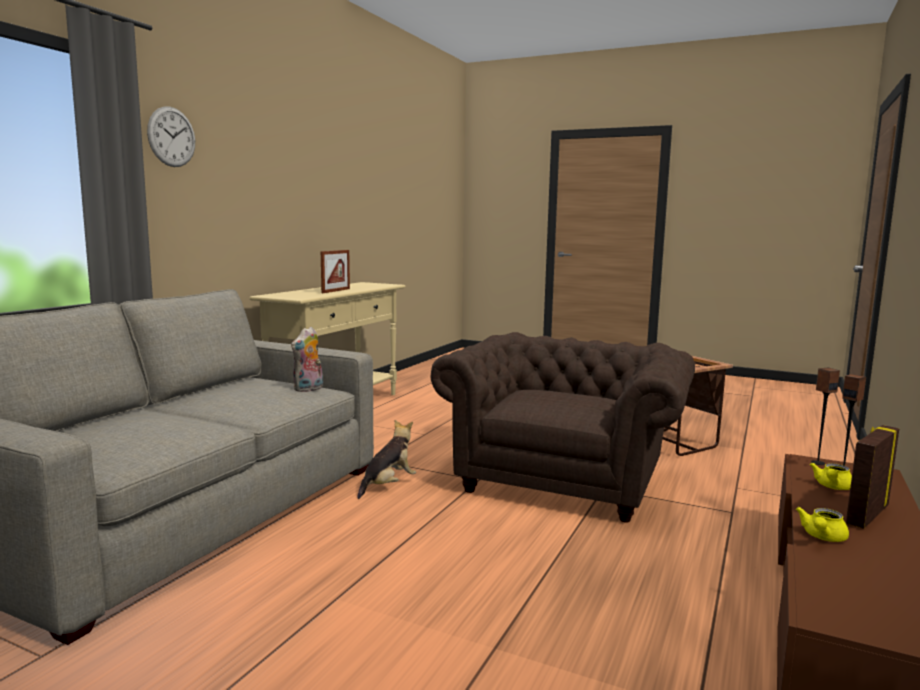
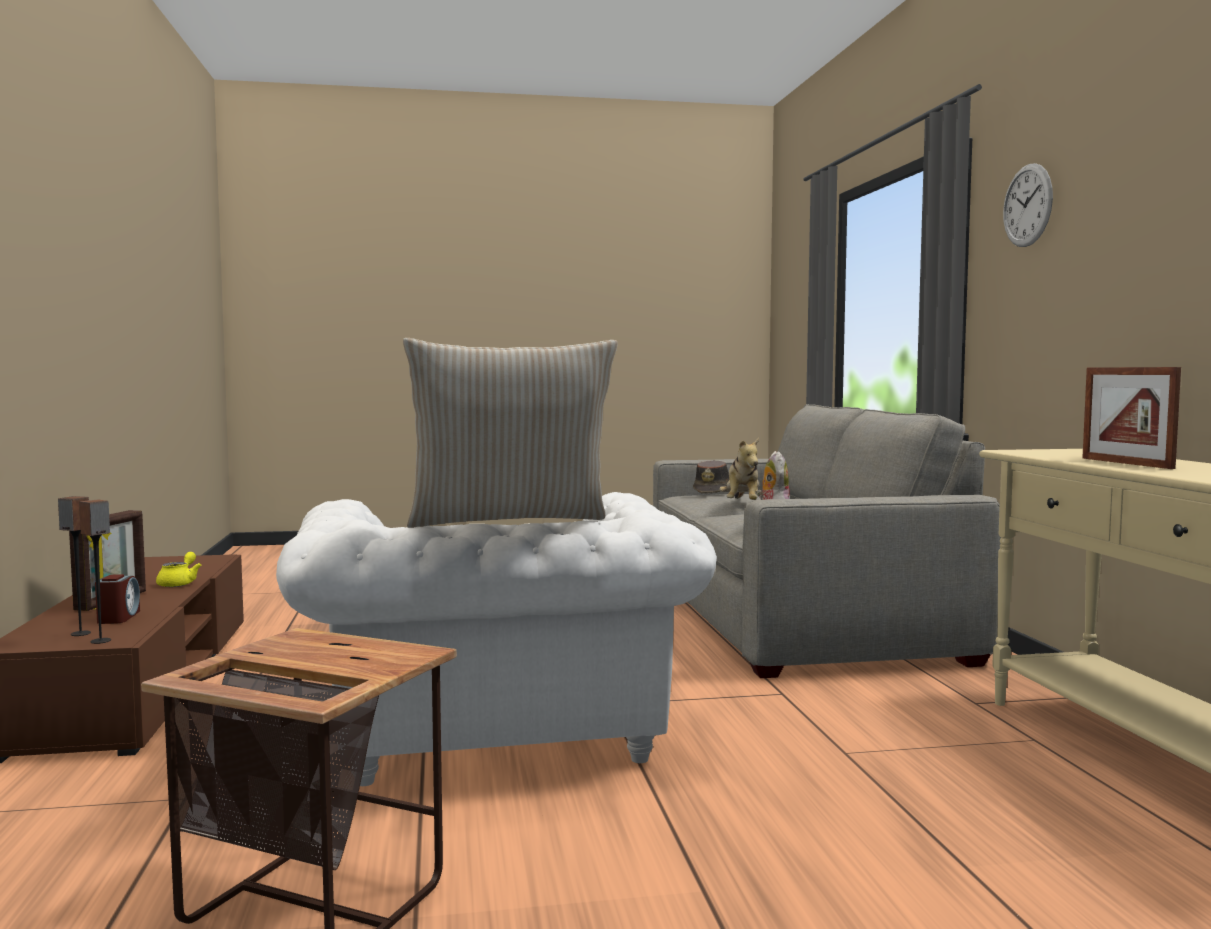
camera: 145 degrees right, 5 degrees down
(103, 447) = (713, 492): none -> brown hat
(388, 485) = (696, 672): plush toy -> plush toy (742, 504)
(564, 479) = (495, 735): brown armchair -> white armchair
(584, 337) = (511, 530): none -> beige pillow
(832, 487) = (118, 617): yellow teapot -> alarm clock

